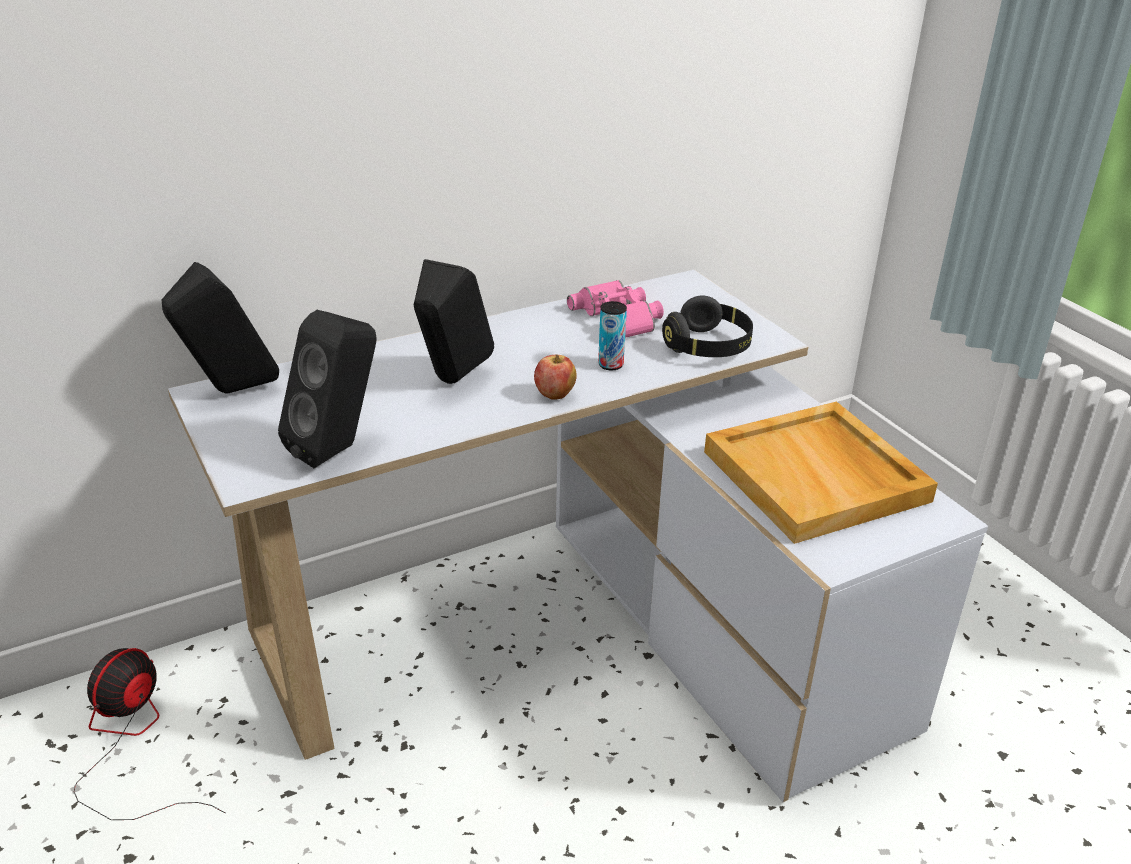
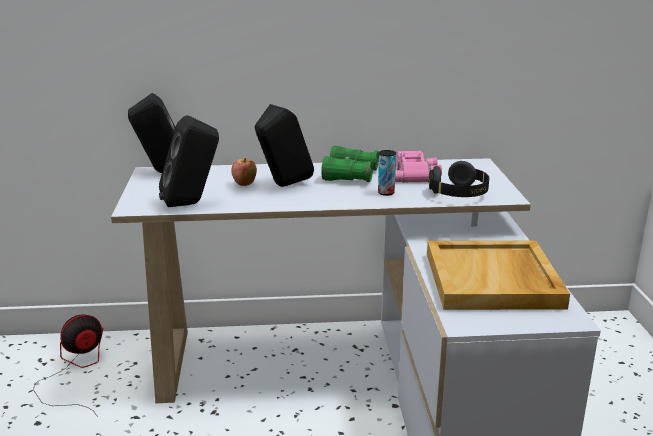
camera: 25 degrees right, 10 degrees down
(532, 339) = (350, 175): none -> green binoculars
(554, 395) = (337, 201): apple -> apple (244, 184)

